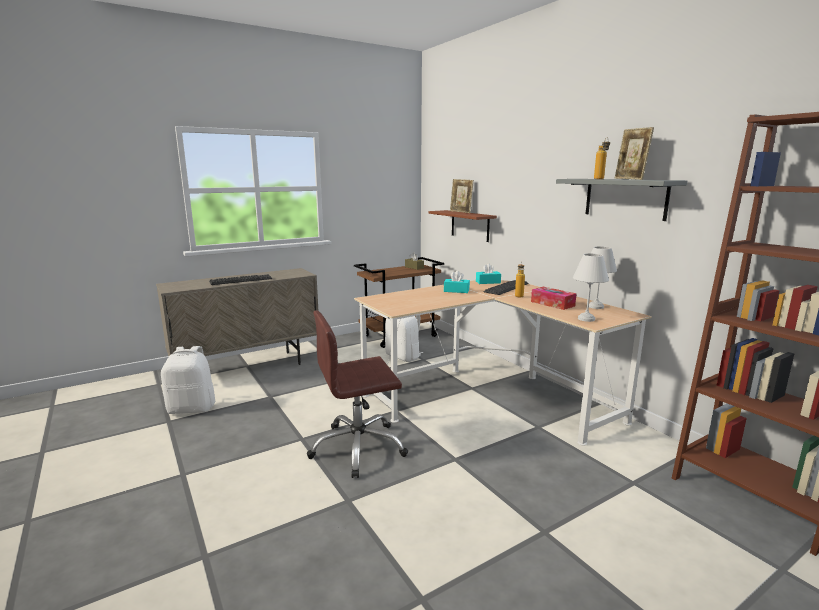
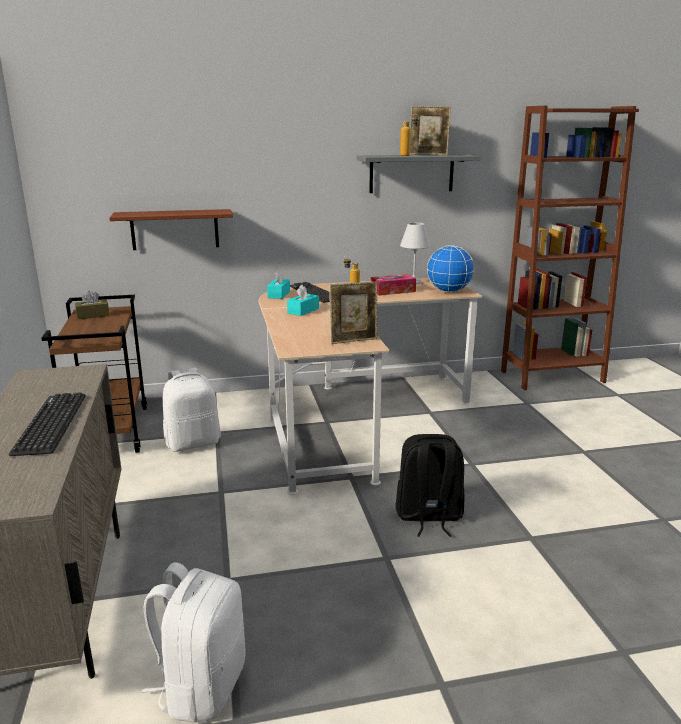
camera: 70 degrees left, 5 degrees up
(358, 448) = (428, 516): brown office chair -> black backpack
(460, 212) = (161, 211): picture frame -> picture frame (353, 341)
(587, 319) = (448, 291): white table lamp -> globe

